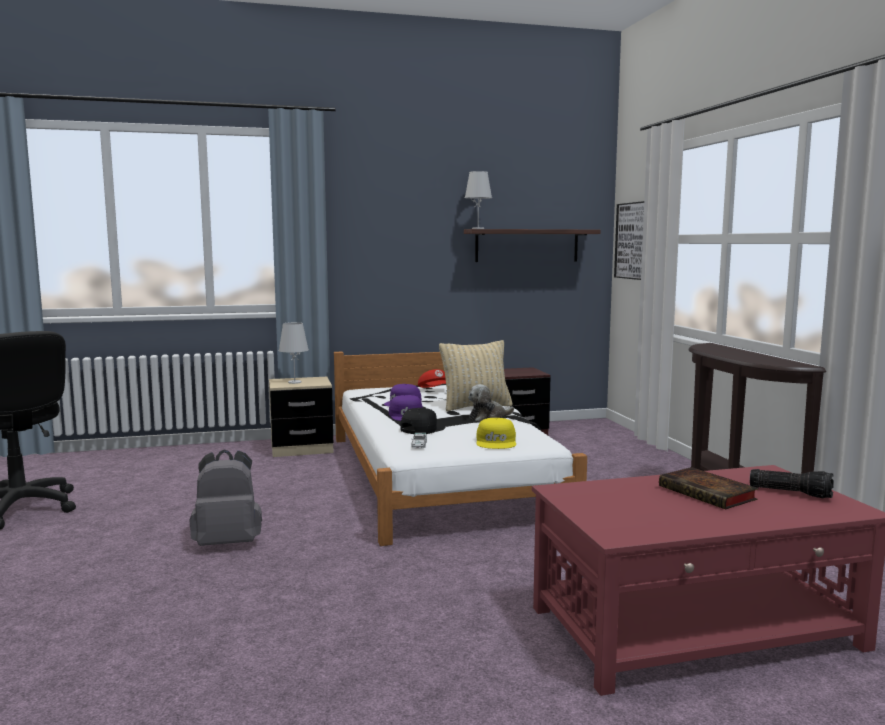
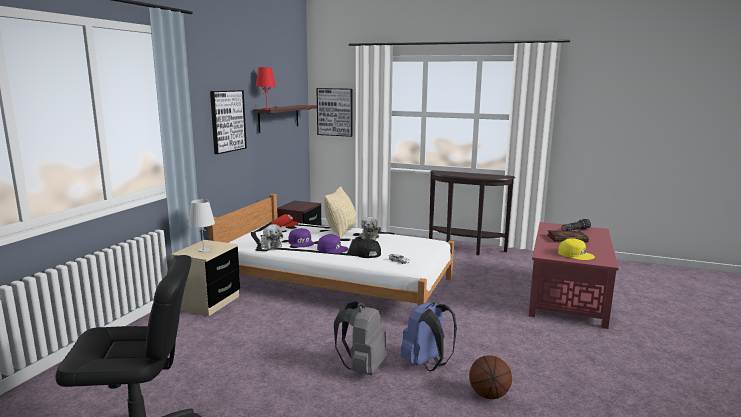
camera: 55 degrees left, 5 degrees up
(223, 628) = (488, 394): none -> basketball
(272, 572) = (427, 364): none -> blue backpack
(372, 398) = (270, 245): none -> plush toy
(408, 241) = (227, 121): none -> picture
(478, 228) = (266, 109): white table lamp -> red table lamp
(497, 442) = (418, 247): yellow cap -> yellow cap (575, 254)

